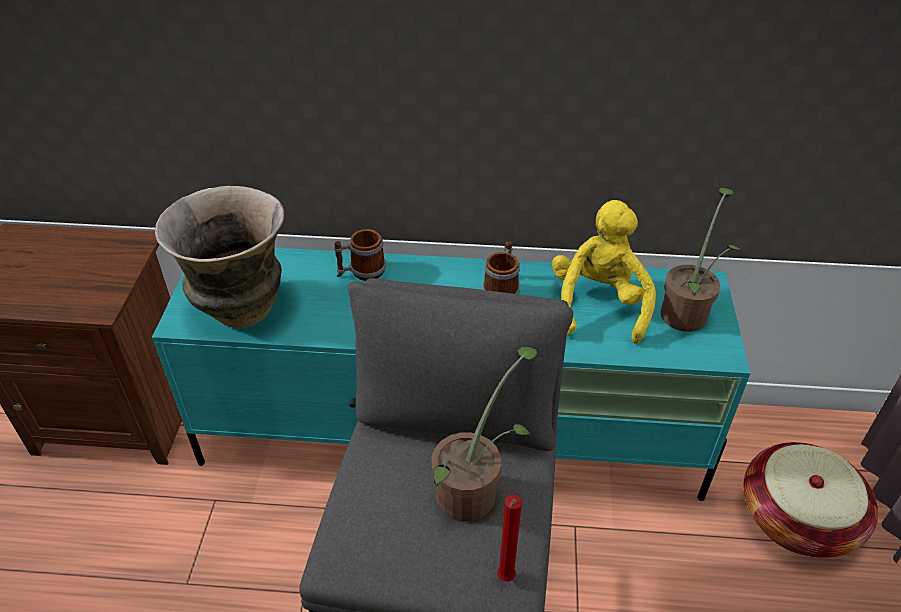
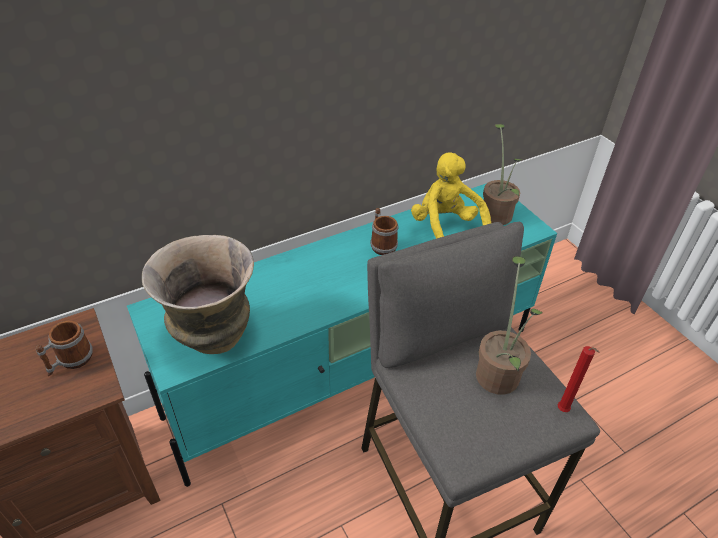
camera: 35 degrees left, 0 degrees up
(361, 272) = (278, 272): mug -> mug (70, 361)
(797, 518) = (573, 315): basket -> none

